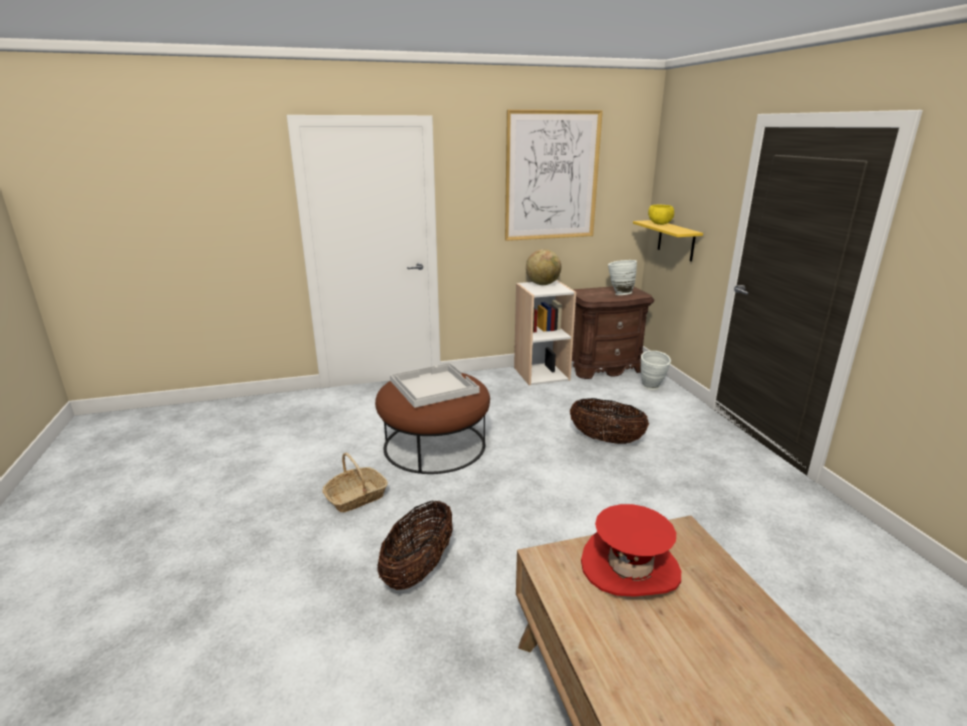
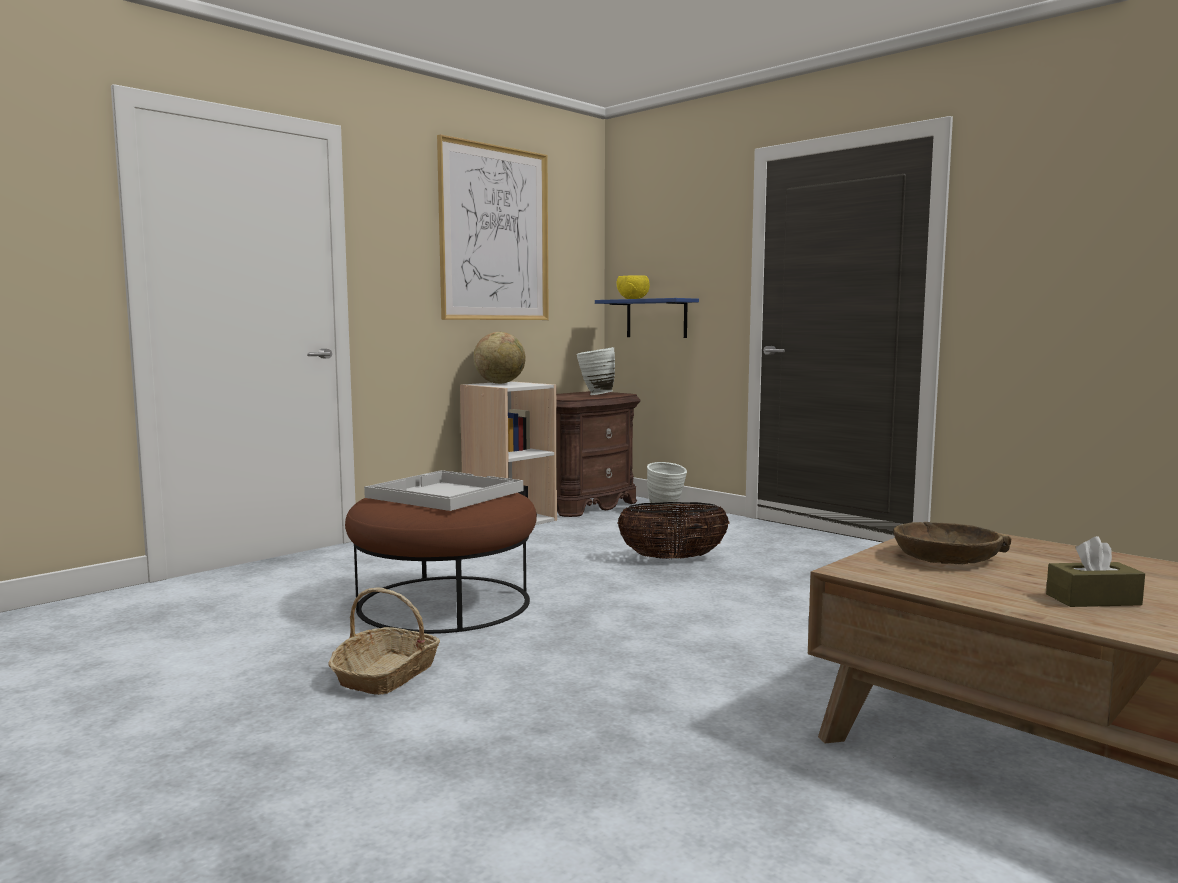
camera: 30 degrees left, 15 degrees down
(418, 569) = (591, 715): basket -> none
(630, 567) = (946, 557): red hat -> brown bowl
(657, 664) = (1093, 599): none -> brown tissue box
(676, 240) = (656, 318): yellow shelf -> blue shelf

